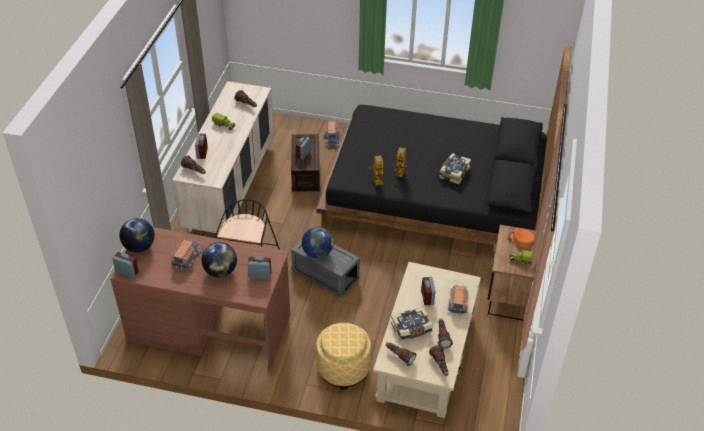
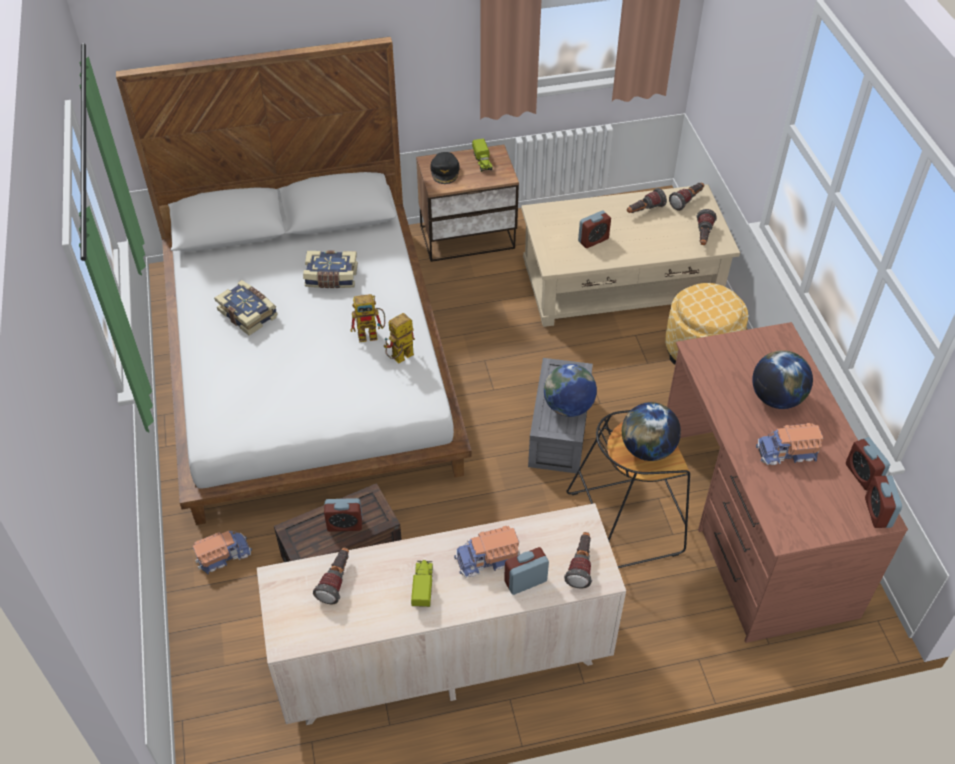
camera: 115 degrees left, 5 degrees up
(139, 247) = (819, 527): globe -> globe (647, 449)
(260, 275) = (745, 352): alarm clock -> alarm clock (862, 475)
(411, 329) = (654, 238): book -> book (248, 313)
(436, 194) = (309, 362): black bed -> white bed
(457, 302) = (580, 213): toy truck -> toy truck (488, 559)
(520, 239) = (445, 171): orange cap -> black cap

